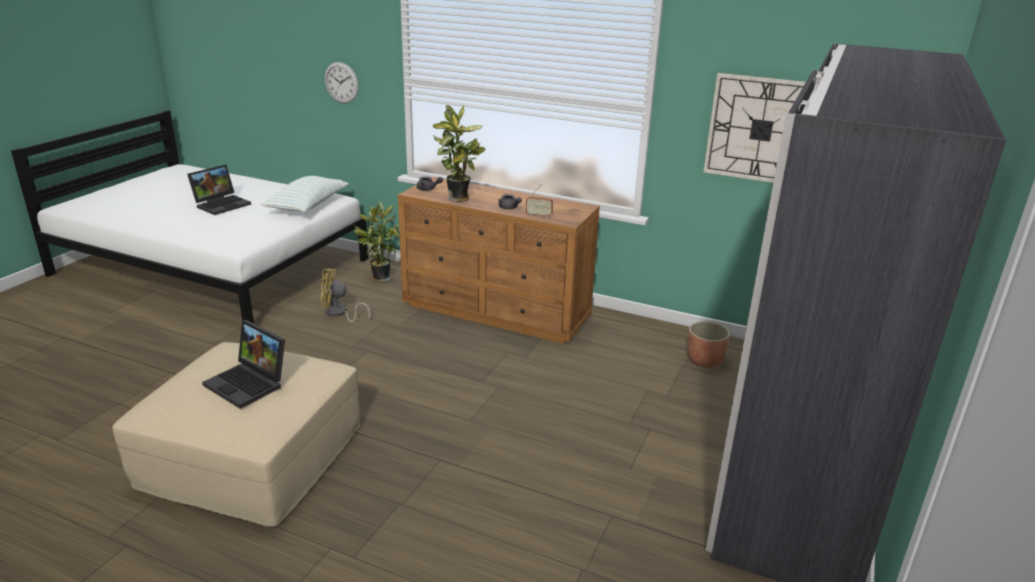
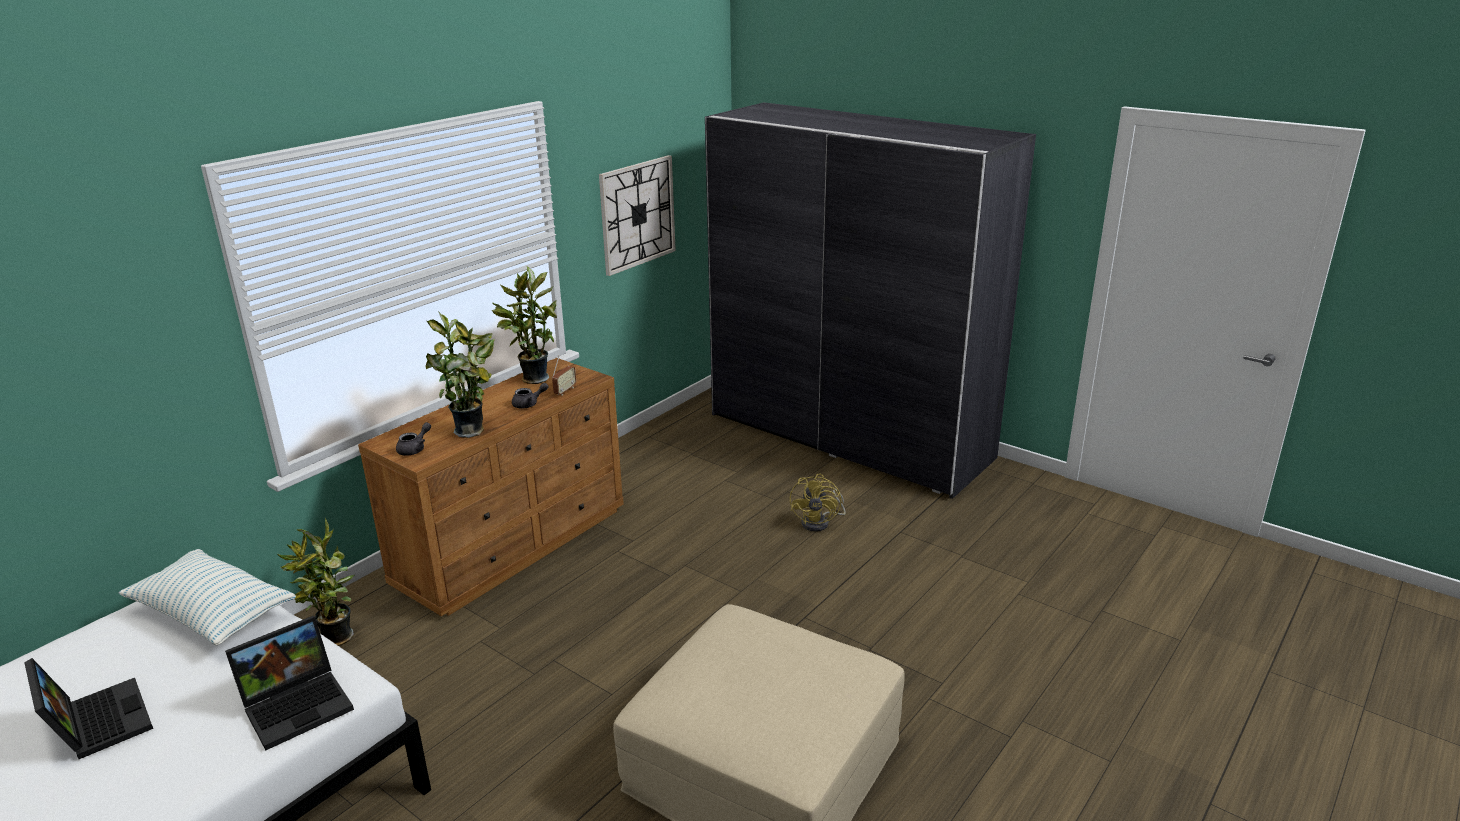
camera: 75 degrees left, 0 degrees up
(249, 384) = (765, 672): laptop -> laptop (299, 704)
(339, 314) = (426, 685): yellow fan -> yellow fan (820, 522)
(341, 82) = (117, 395): wall clock -> none
(554, 203) = (532, 379): none -> potted plant
(704, 361) = (689, 442): planter -> none

